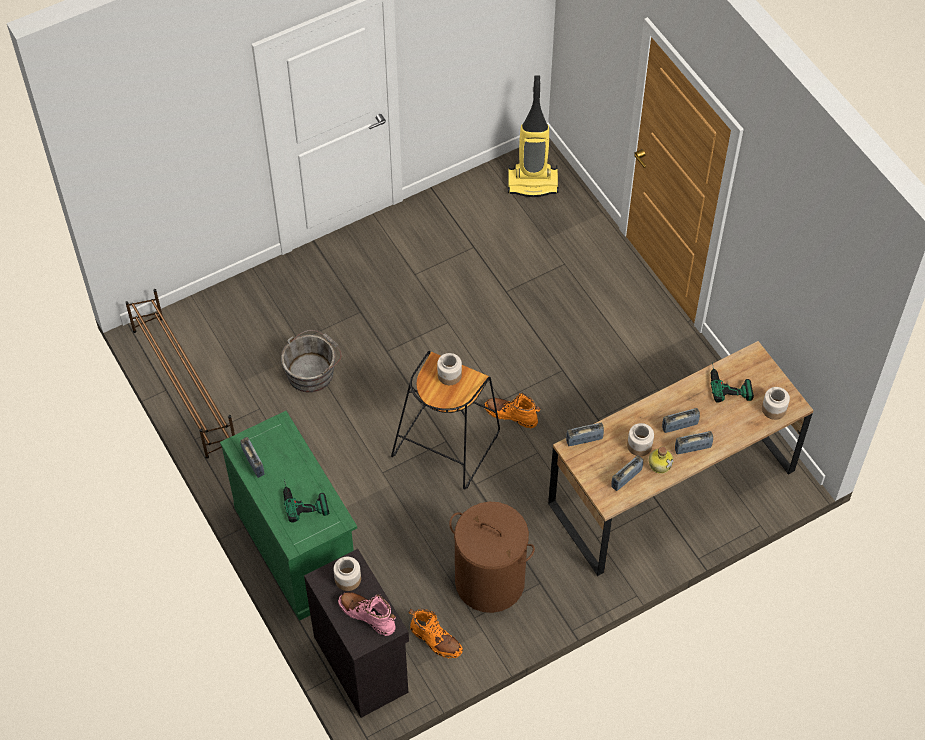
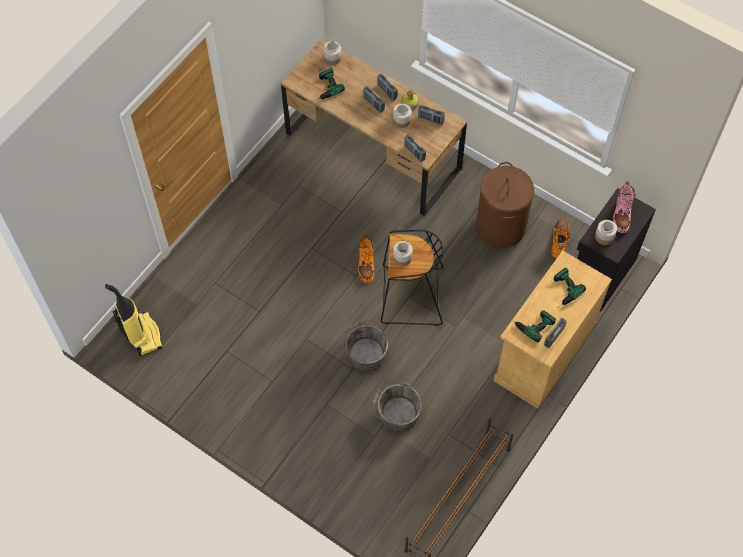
camera: 115 degrees left, 5 degrees up
(284, 448) = (531, 322): none -> power drill
(297, 548) = (544, 353): green cabinet -> beige cabinet
(401, 370) = (365, 352): none -> grey bucket

